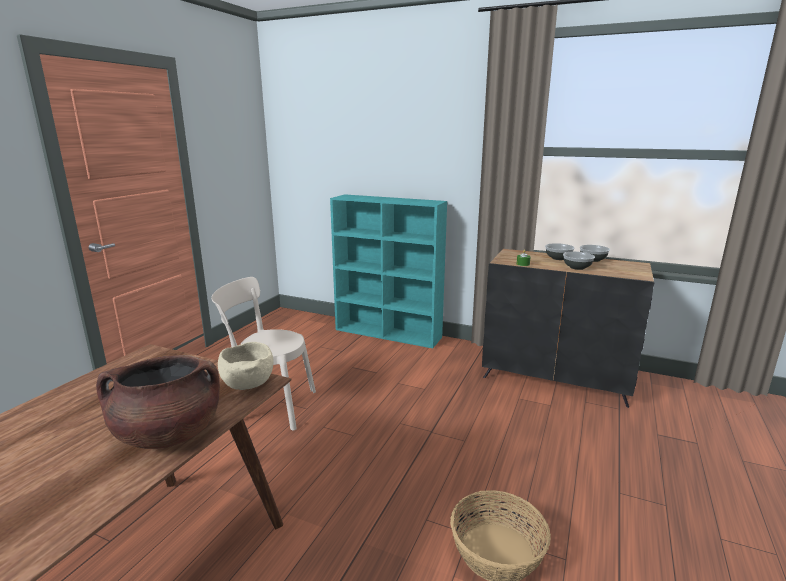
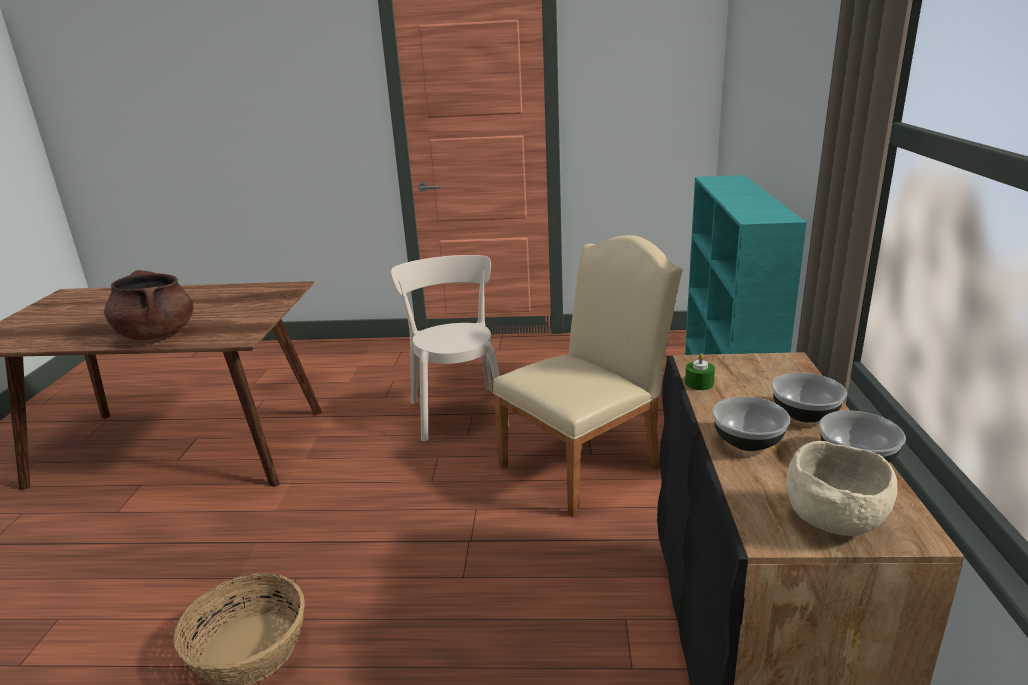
camera: 70 degrees right, 5 degrees up
(248, 384) = (237, 334): beige bowl -> beige bowl (833, 520)
(383, 375) = (587, 462): none -> beige chair

